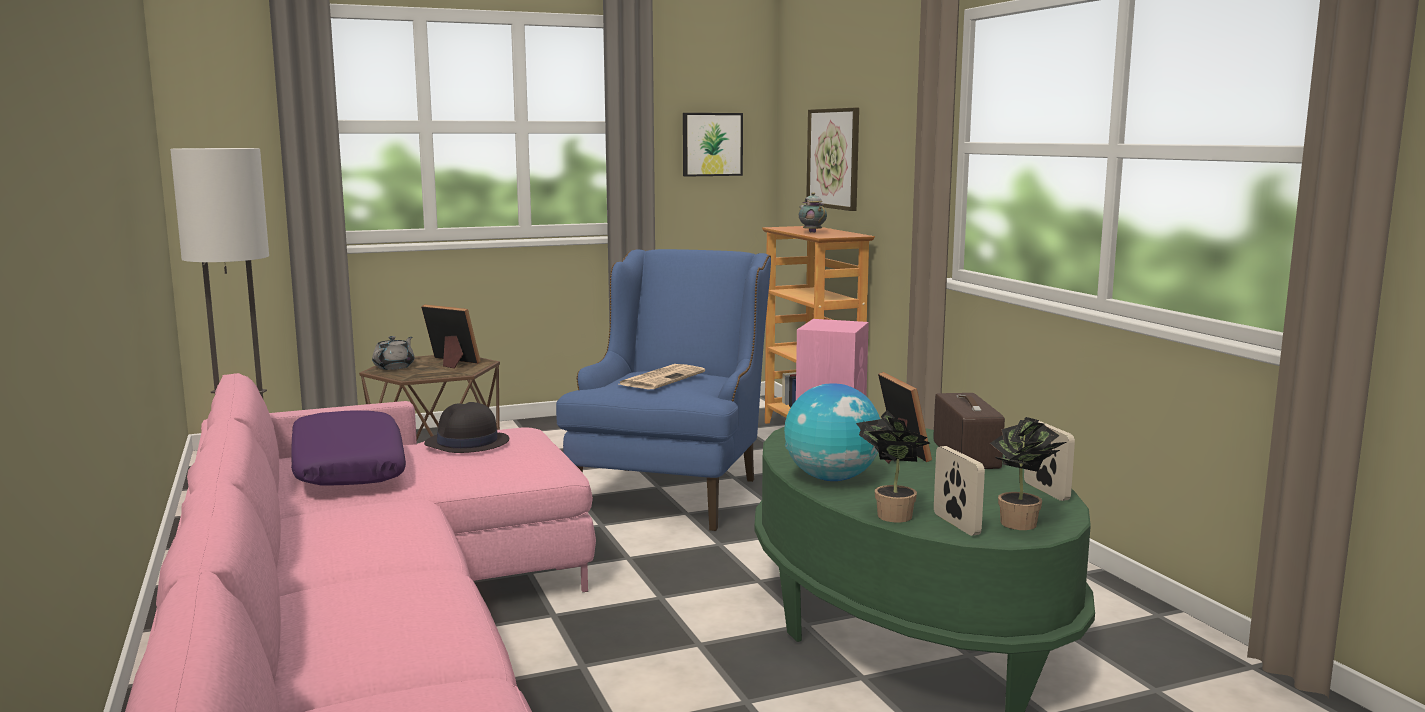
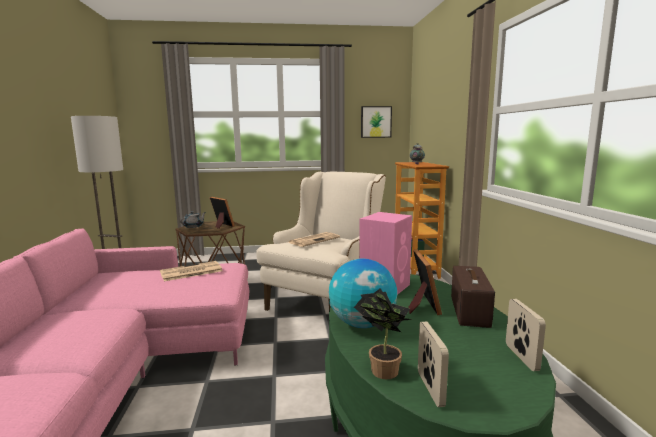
camera: 15 degrees right, 0 degrees up
(347, 468) = (118, 282): purple pillow -> none
(467, 443) = (190, 272): black hat -> newspaper
(674, 490) = (326, 298): blue armchair -> beige armchair
(834, 158) = (432, 126): picture -> none
(1022, 525) = (488, 399): potted plant -> none

